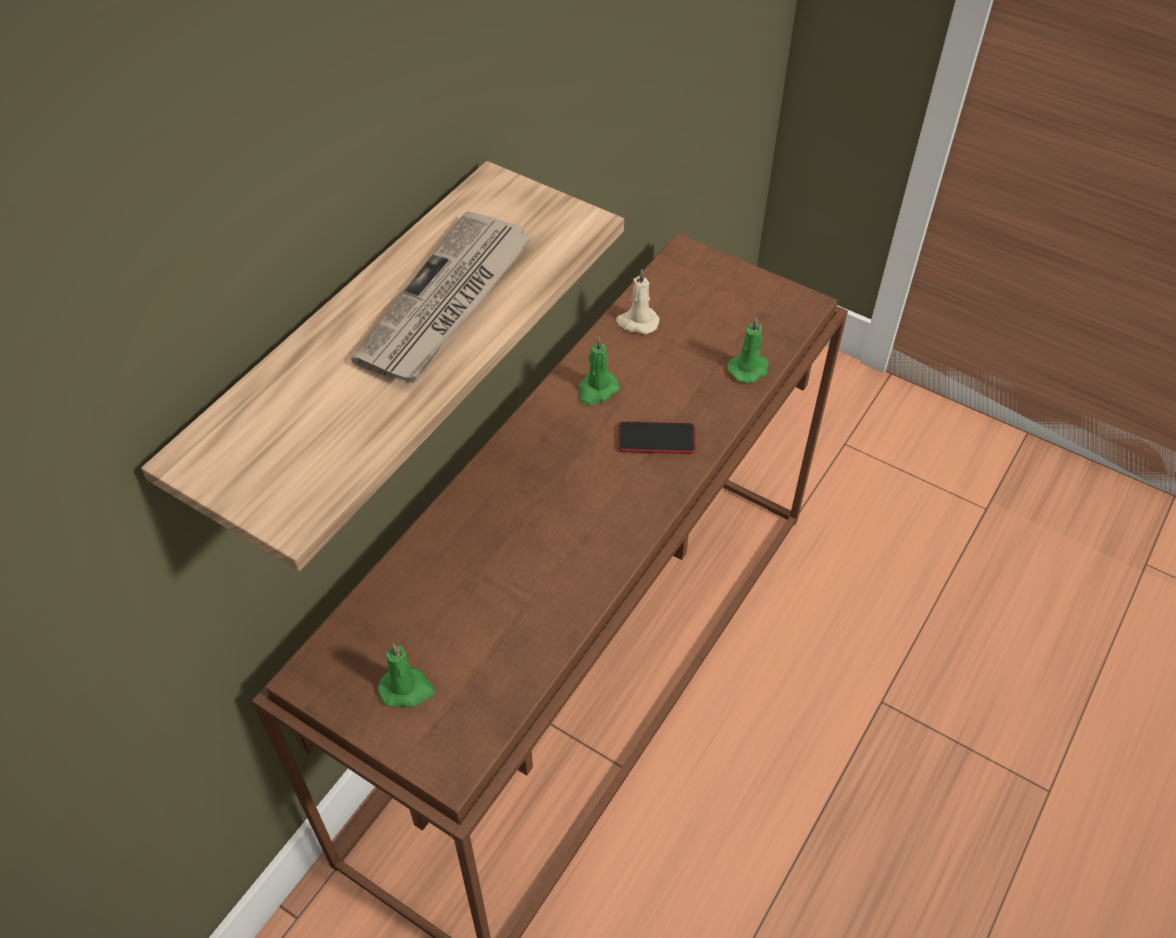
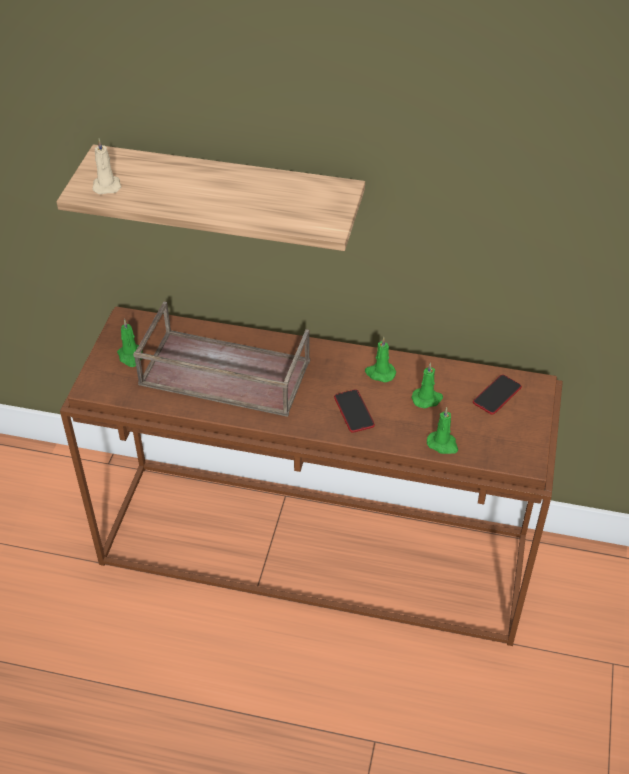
camera: 70 degrees right, 5 degrees down
(446, 303) = (239, 198): newspaper -> none
(511, 570) = (223, 374): none -> brown tray
(637, 322) = (452, 376): beige candle -> beige candle (107, 185)
(665, 358) = (427, 399): none -> green candle
(687, 293) = (497, 395): none -> phone

